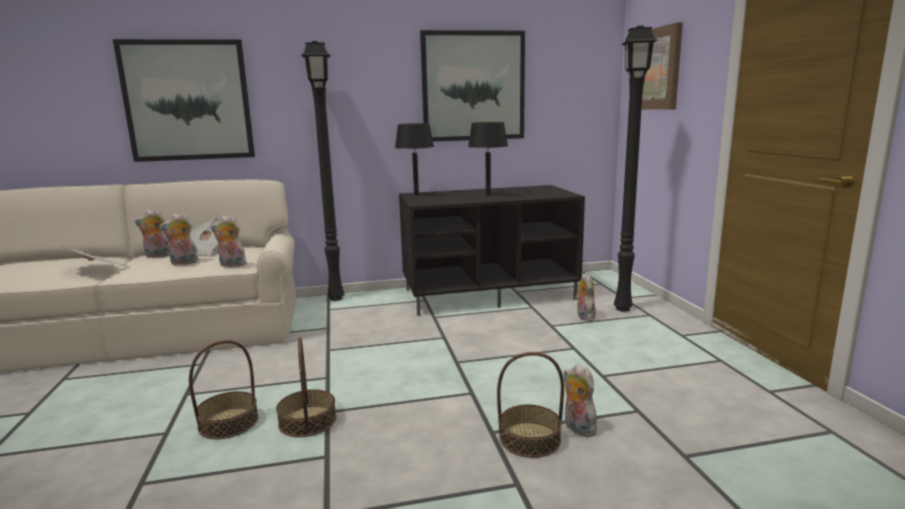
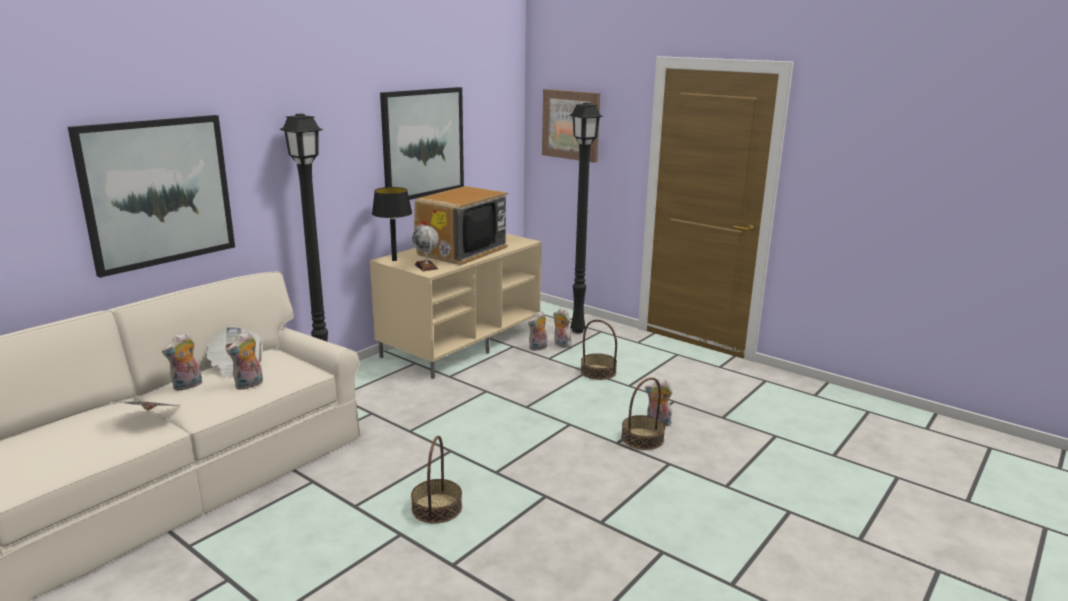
camera: 40 degrees left, 5 degrees up
(231, 265) = (302, 374): plush toy -> plush toy (538, 348)
(308, 421) = (493, 483): basket -> basket (598, 372)
(428, 200) = (426, 266): none -> globe
(488, 195) = (462, 251): black table lamp -> television
(489, 294) = (461, 342): black tv stand -> beige tv stand

